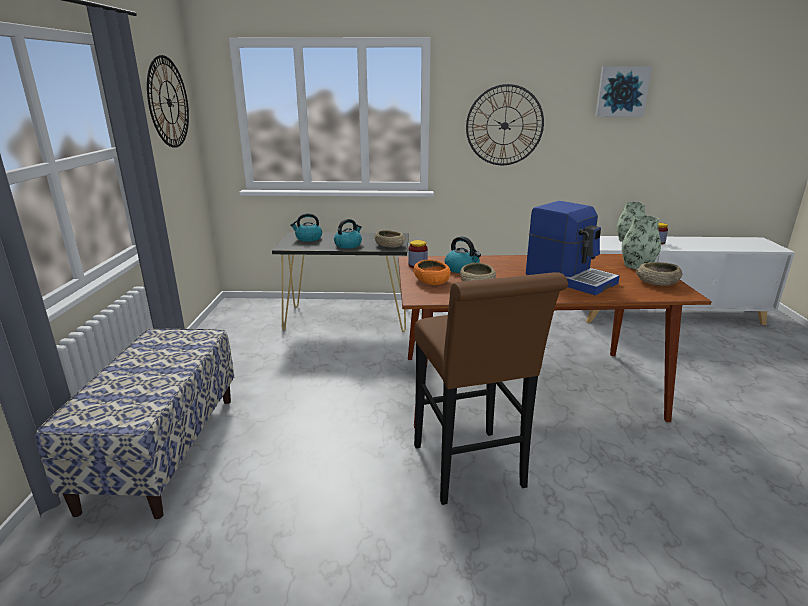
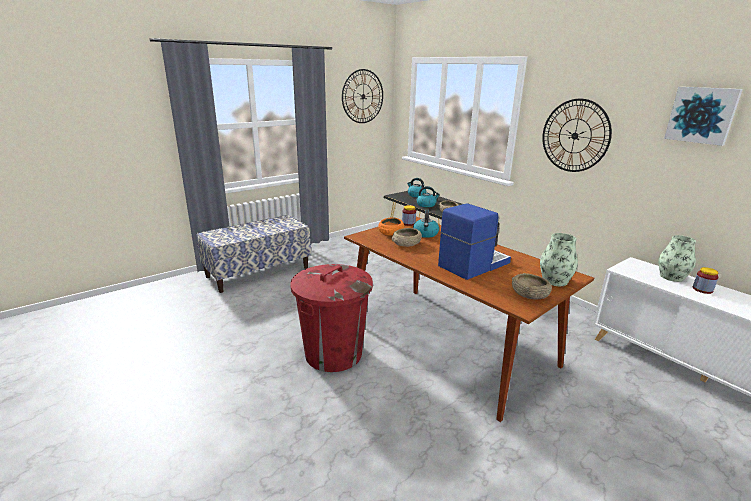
camera: 50 degrees right, 0 degrees up
(471, 471) = (333, 353): brown stool -> red trash can
(570, 278) = (472, 264): coffee machine -> coffee machine turned 135 degrees counterclockwise

